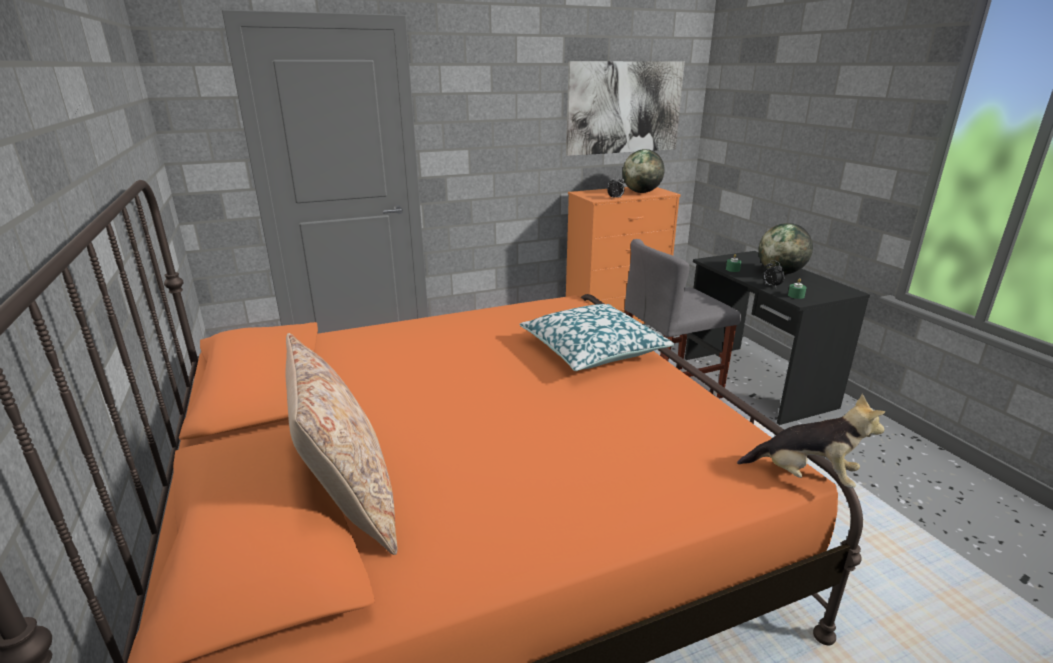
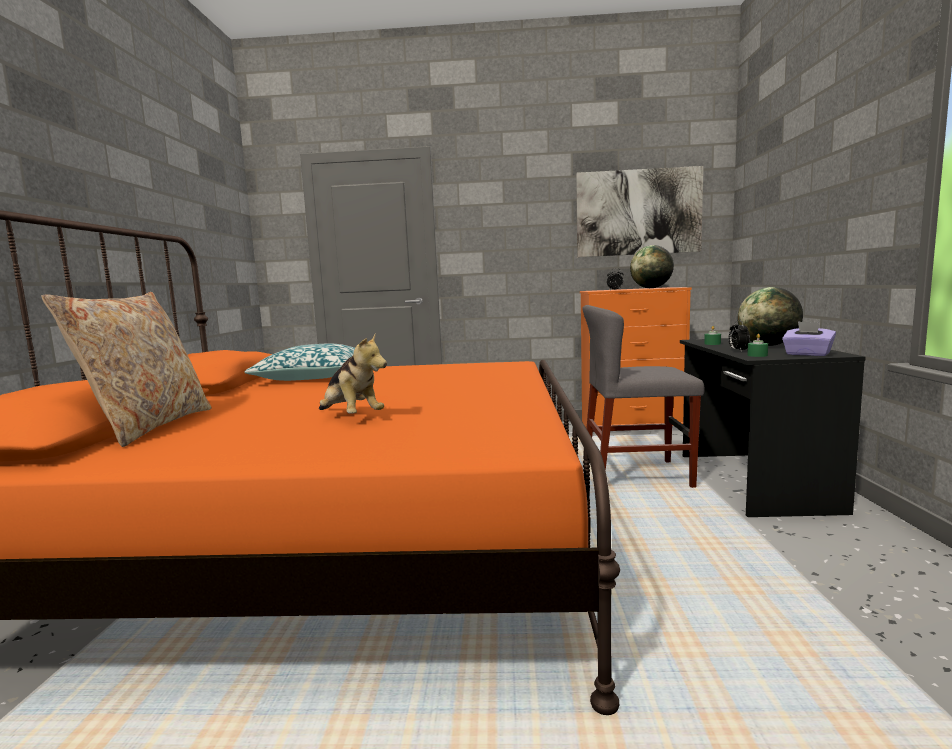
camera: 25 degrees right, 15 degrees down
(592, 350) = (484, 382): pillow -> pillow (312, 376)
(805, 476) = (547, 452): plush toy -> plush toy (351, 417)
(828, 292) = (807, 354): none -> purple tissue box

